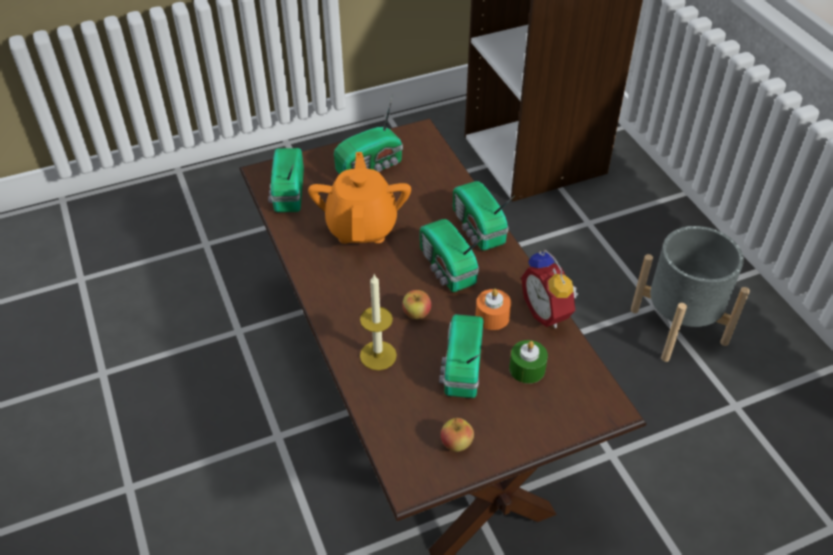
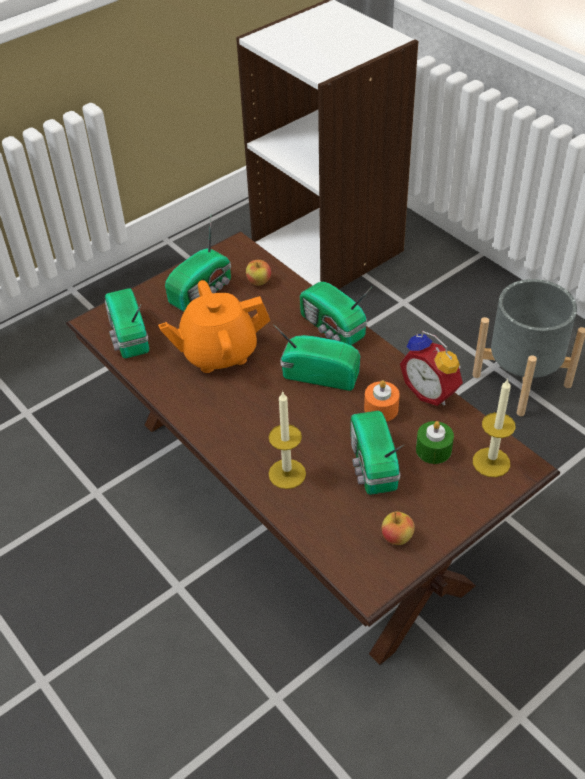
camera: 15 degrees left, 0 degrees up
(362, 226) = (218, 352): orange teapot -> orange teapot turned 90 degrees counterclockwise
(416, 314) = (308, 424): apple -> apple (259, 282)
(447, 268) = (319, 374): radio -> radio turned 150 degrees clockwise
(579, 395) = (491, 462): none -> candle

